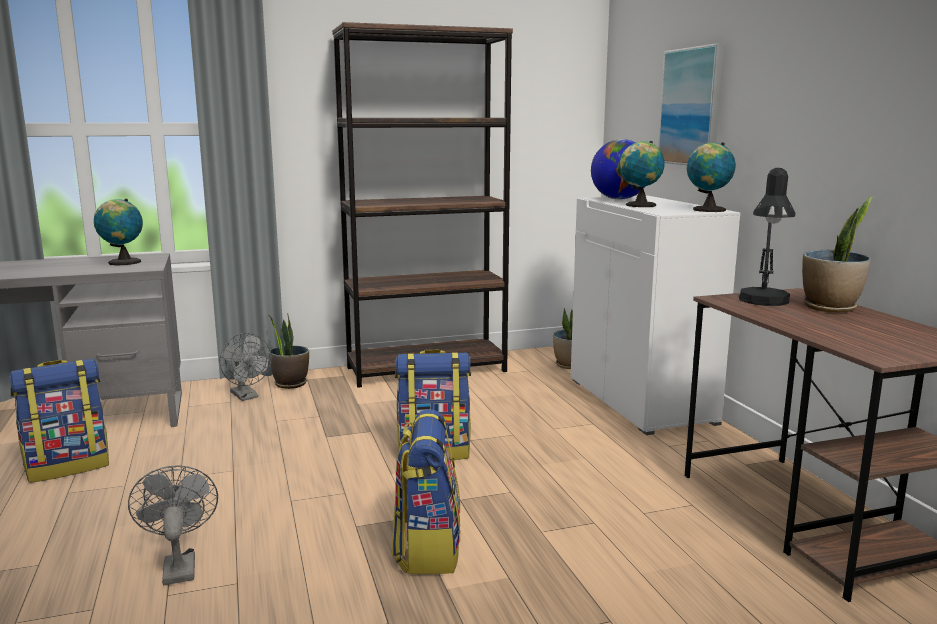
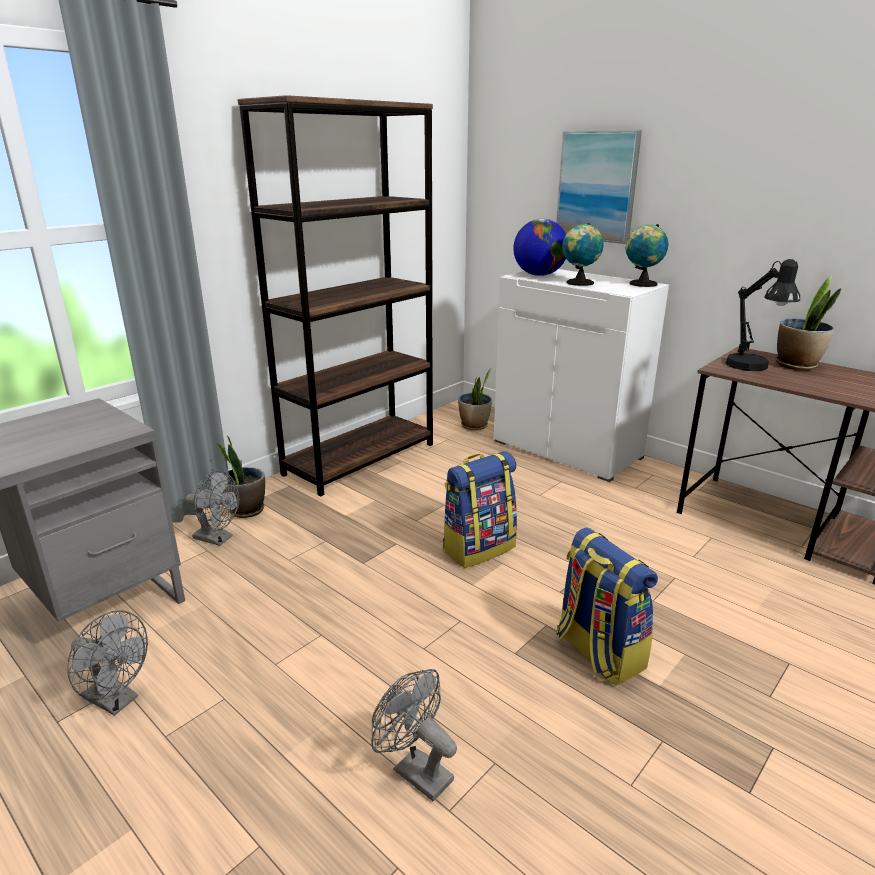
camera: 30 degrees left, 10 degrees up
(68, 466) = (117, 700): backpack -> grey fan
(122, 262) = (70, 427): globe -> none

